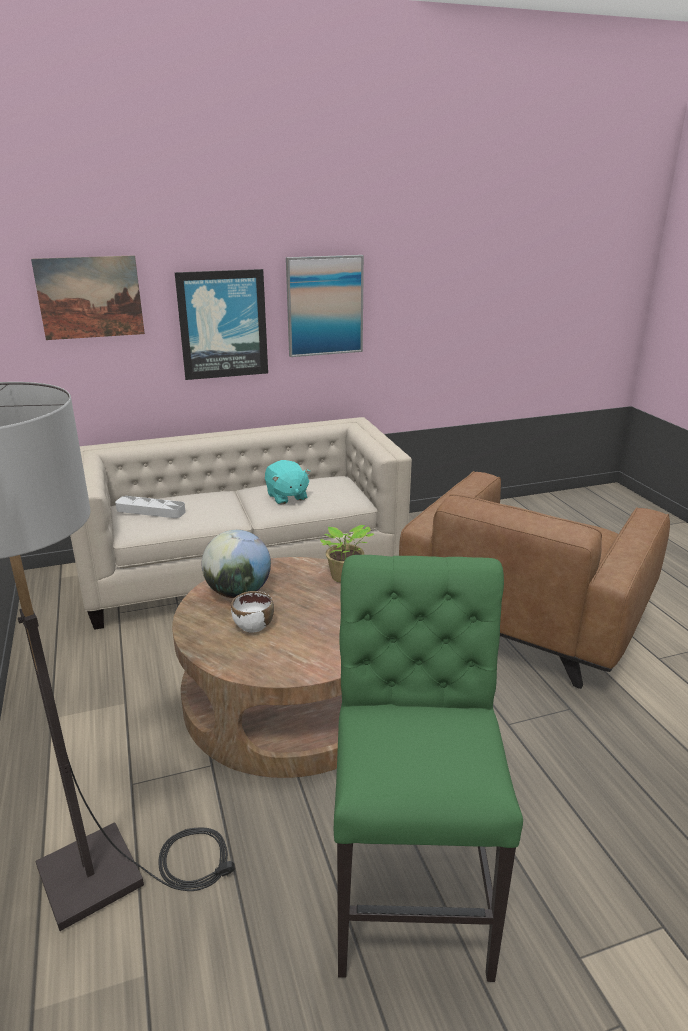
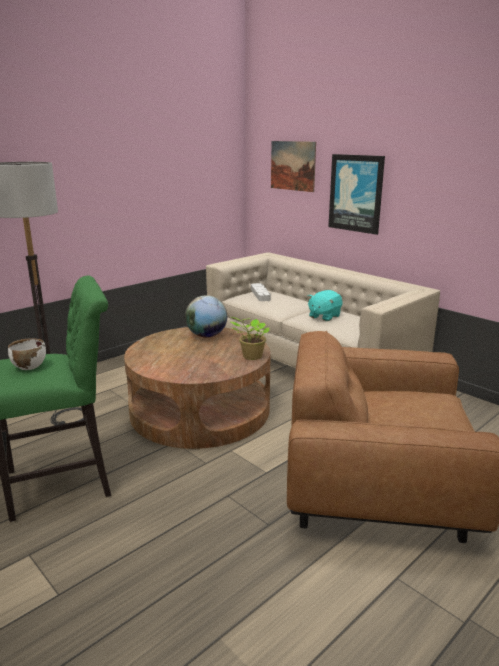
camera: 65 degrees right, 5 degrees down
(253, 626) = (177, 346): white bowl -> white bowl (29, 366)
(324, 306) = (426, 190): picture -> none

